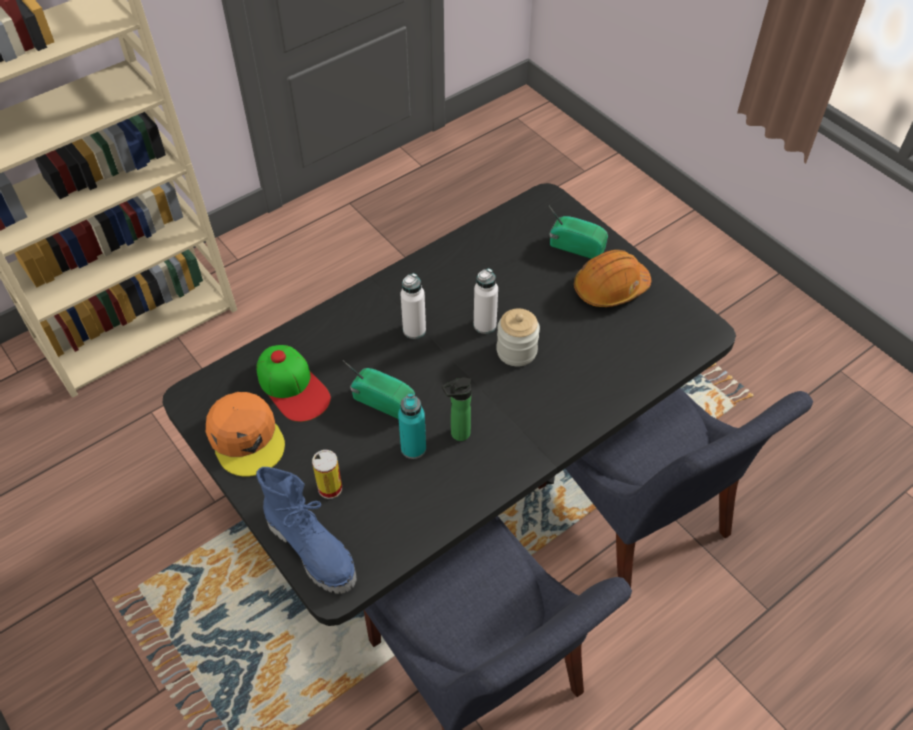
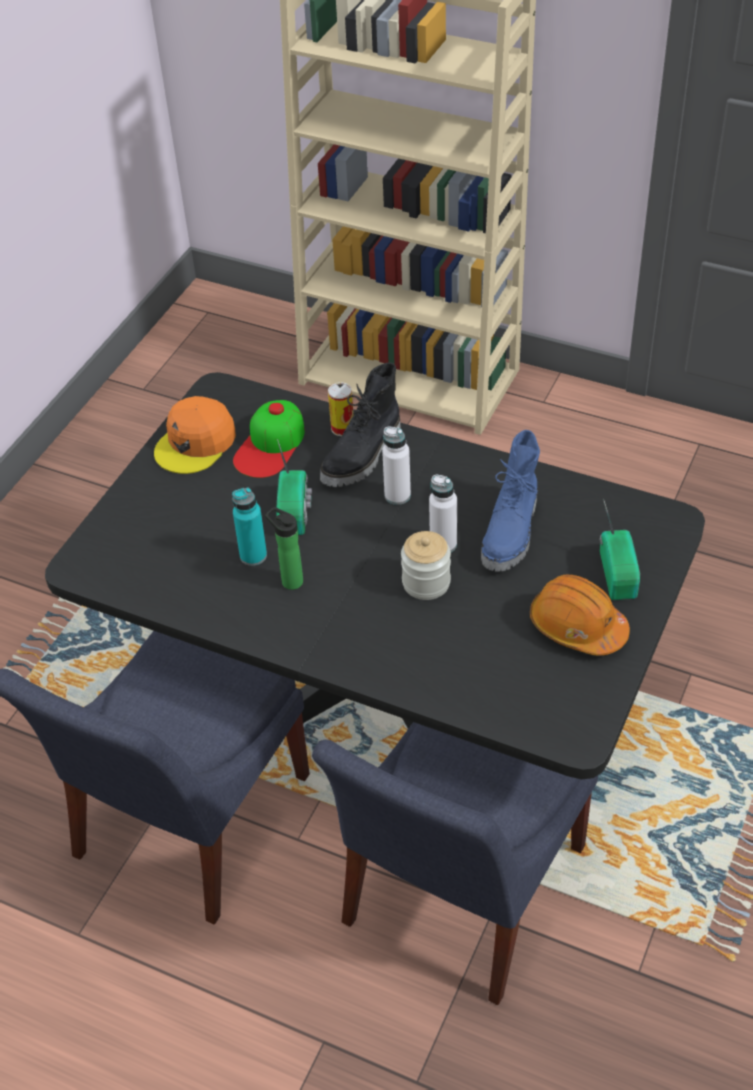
camera: 65 degrees right, 5 degrees down
(313, 549) = (107, 537): blue boot -> blue boot (512, 533)
(330, 488) = (175, 519): can -> can (342, 428)
(356, 333) = (363, 457): none -> black boot

